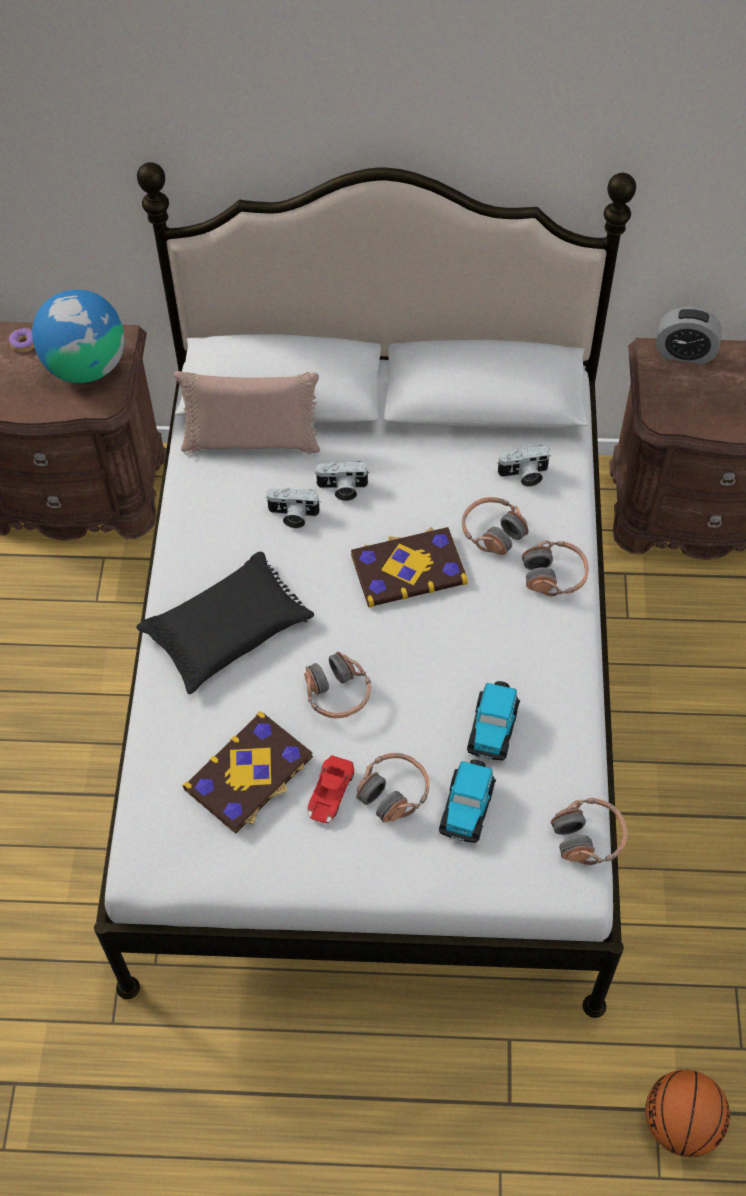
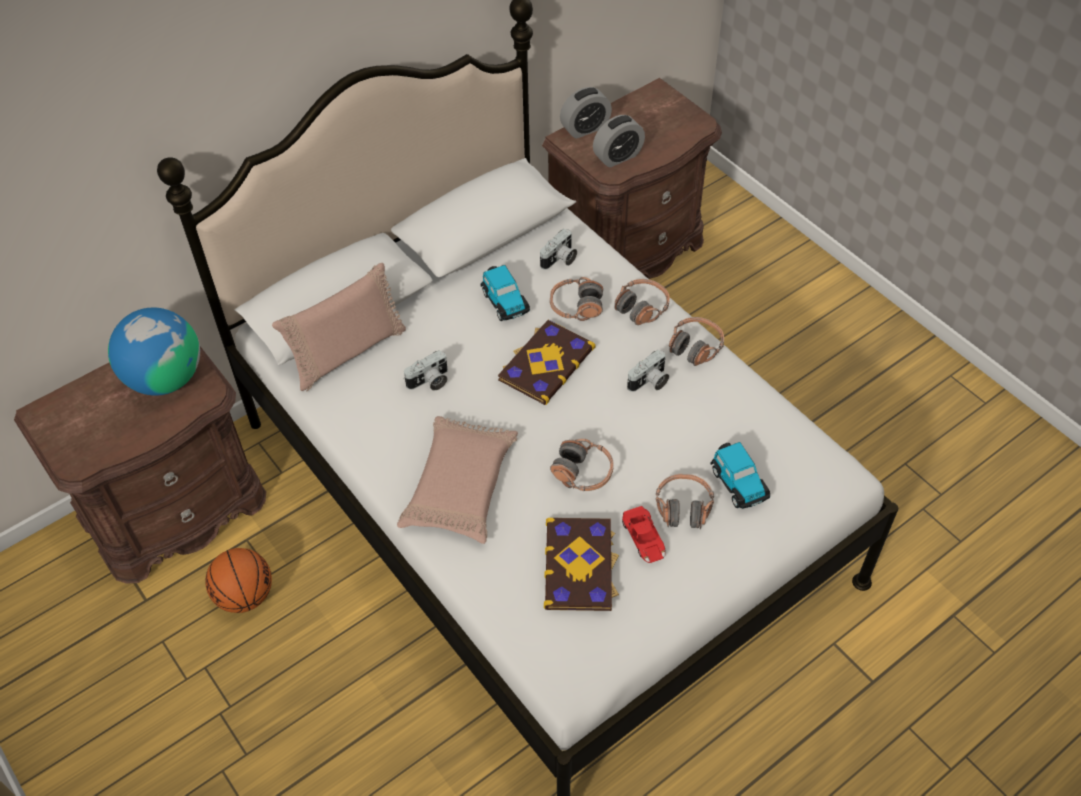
camera: 40 degrees left, 5 degrees down
(23, 344) = (94, 393): donut -> none
(227, 627) = (460, 484): black pillow -> beige pillow
(342, 489) = (446, 343): camera -> camera (649, 382)
(493, 728) = (702, 423): toy car -> toy car (505, 301)
(588, 837) = (826, 447): headphones -> headphones (695, 347)
(681, 1123) = (973, 611): basketball -> basketball (245, 595)
(687, 404) = (618, 157): none -> alarm clock

